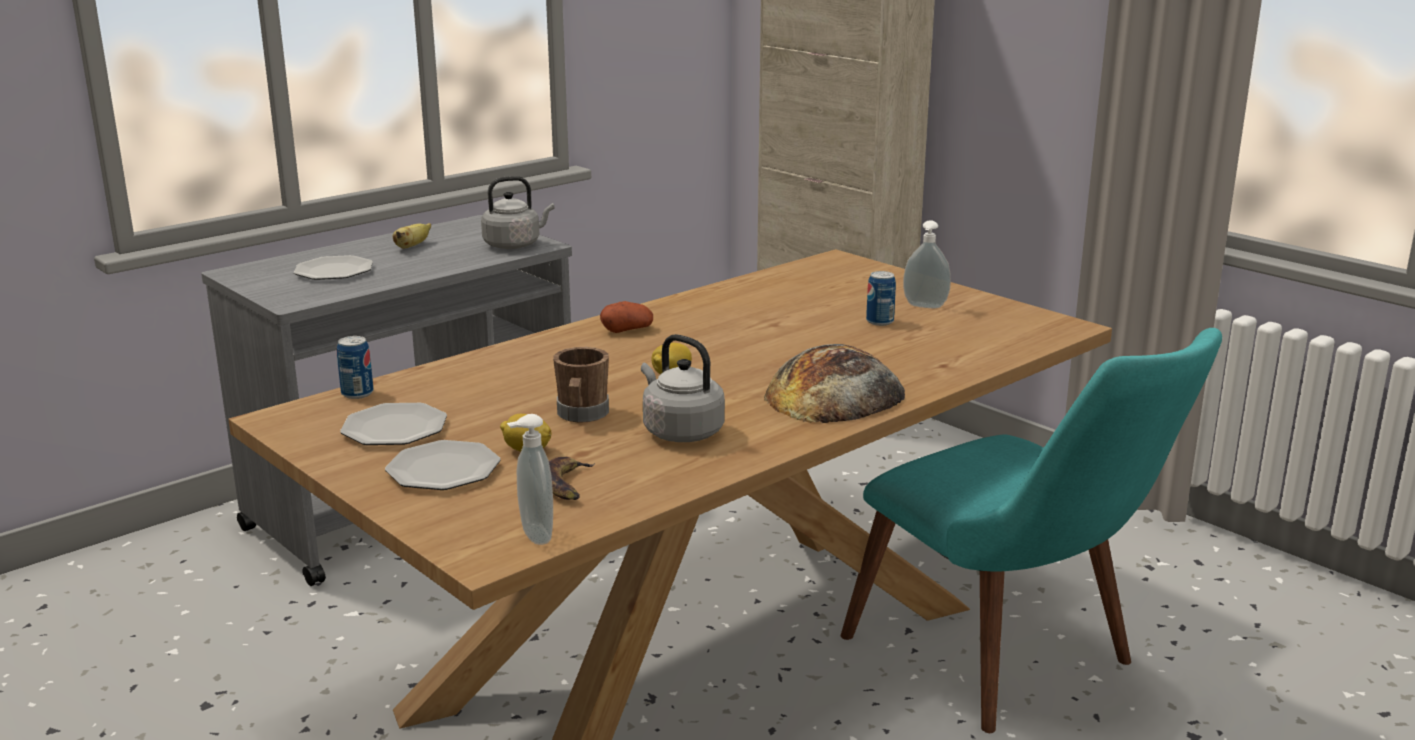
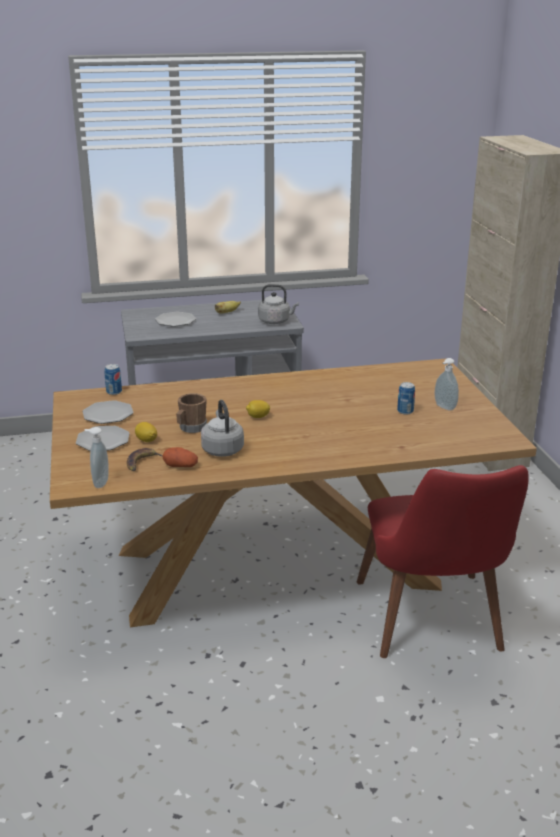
camera: 30 degrees right, 5 degrees up
(627, 330) = (270, 385): potato -> potato (181, 466)
(835, 393) = (322, 448): bread -> none
(1013, 664) = (434, 627): turquoise chair -> red chair

